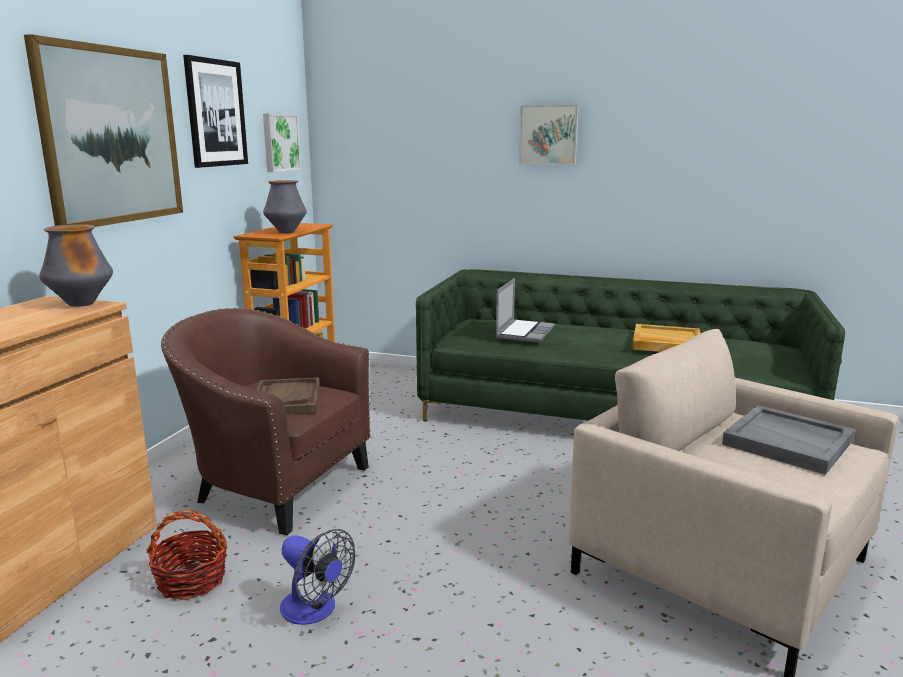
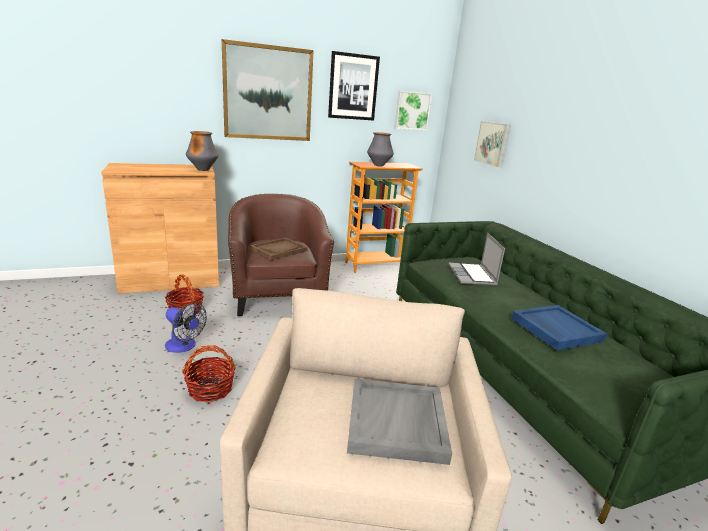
camera: 50 degrees right, 5 degrees up
(315, 611) = (184, 346): fan -> fan turned 60 degrees counterclockwise
(460, 614) = (210, 389): none -> basket
(524, 332) = (472, 275): laptop -> laptop turned 105 degrees clockwise
(549, 135) = (575, 122): picture -> picture (493, 143)
(665, 343) = (555, 329): beige tray -> blue tray

